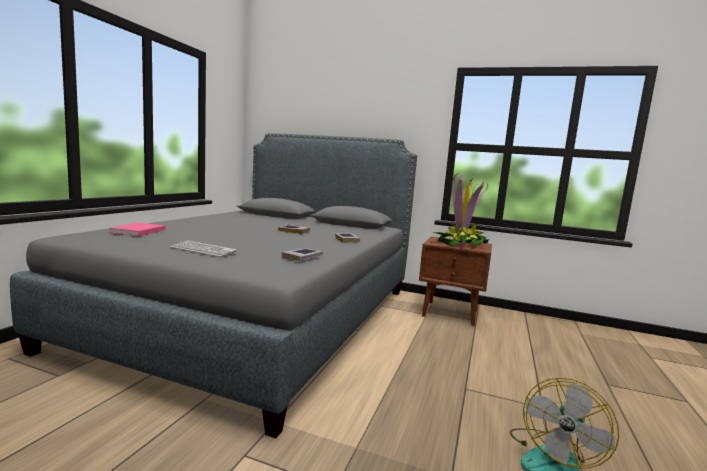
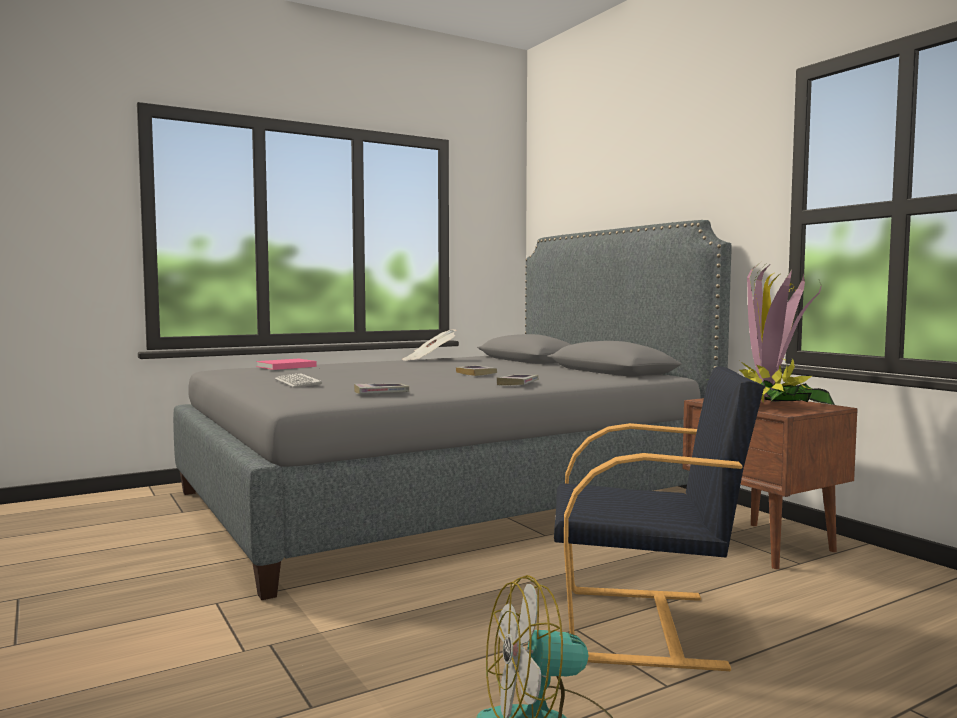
camera: 40 degrees right, 5 degrees down
(216, 217) = (429, 360): none -> newspaper
(485, 376) = (645, 626): none -> black armchair

